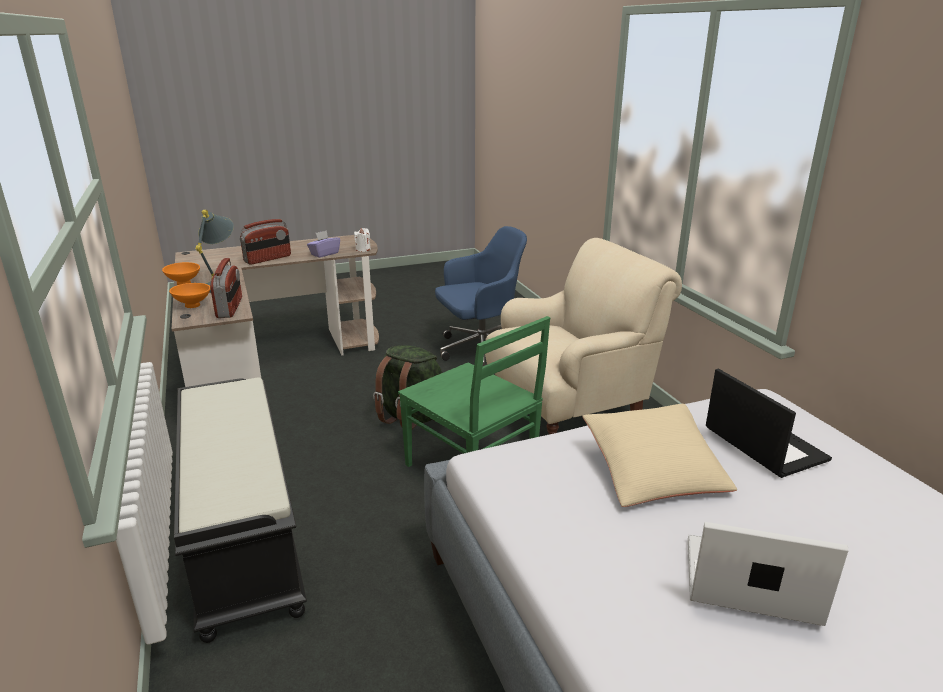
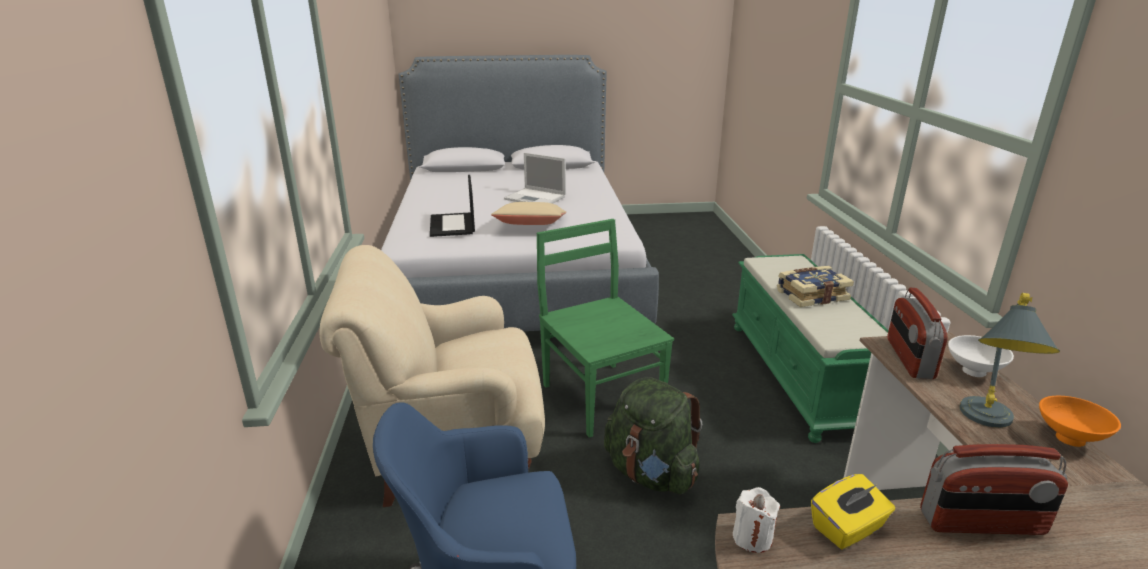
camera: 165 degrees left, 0 degrees up
(193, 305) = (974, 372): orange bowl -> white bowl
(229, 438) = (811, 295): none -> book
(241, 533) = (801, 376): black bench -> green bench
(268, 259) = (982, 523): radio -> radio turned 150 degrees counterclockwise
(324, 254) = (848, 528): purple tissue box -> yellow tissue box

